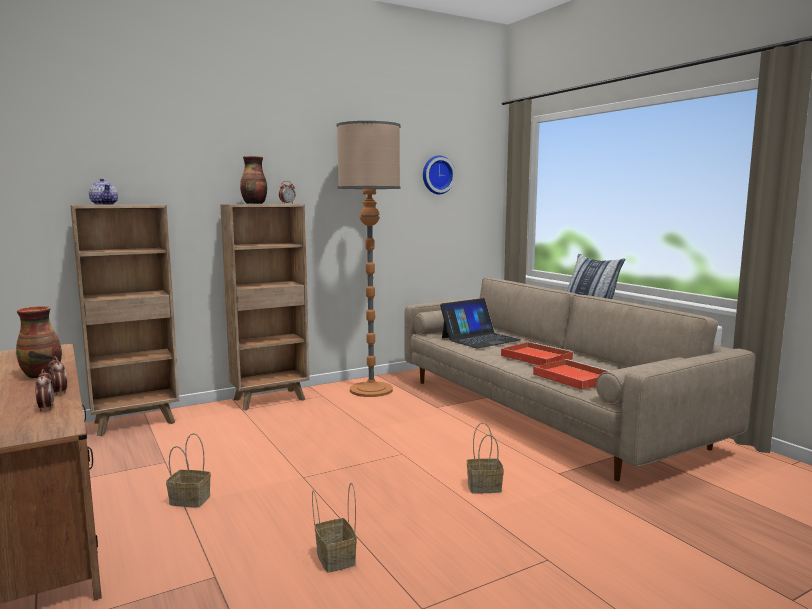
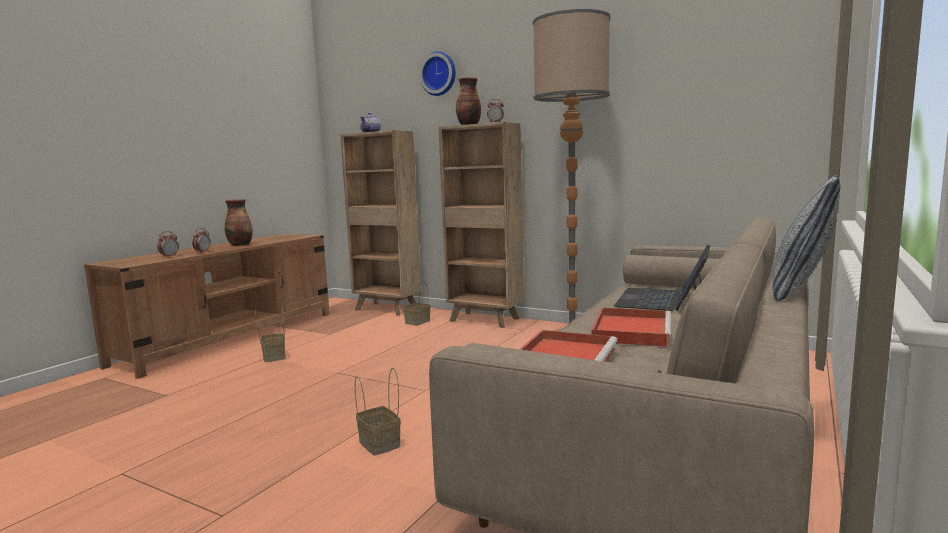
camera: 60 degrees right, 0 degrees up
(334, 558) = (200, 420): basket -> basket (417, 321)
(437, 175) = (720, 68): wall clock -> wall clock (439, 74)
(480, 339) = (662, 299): laptop -> laptop turned 90 degrees clockwise

